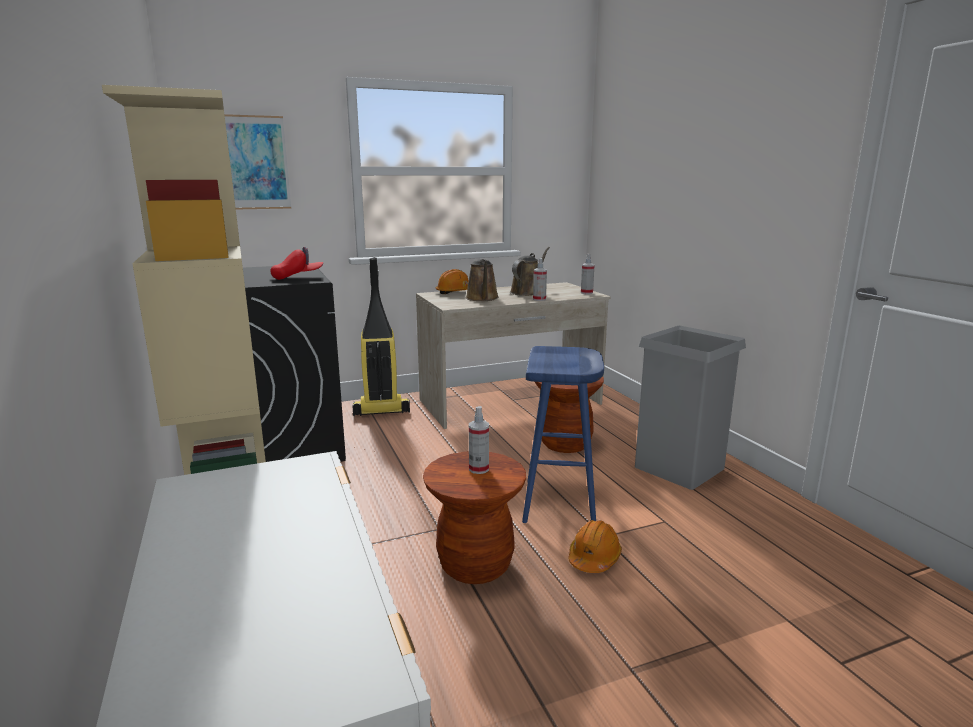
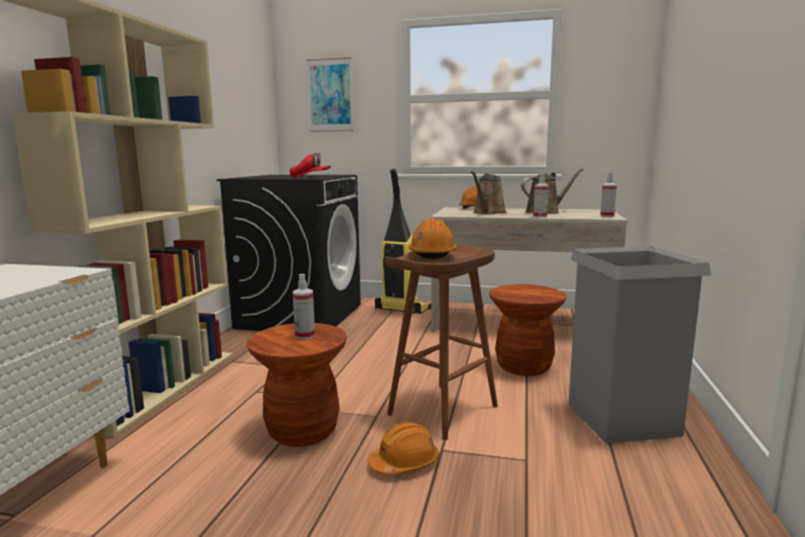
camera: 35 degrees right, 5 degrees down
(553, 361) = (432, 254): none -> orange hard hat
(560, 503) = (443, 411): blue stool -> brown stool

